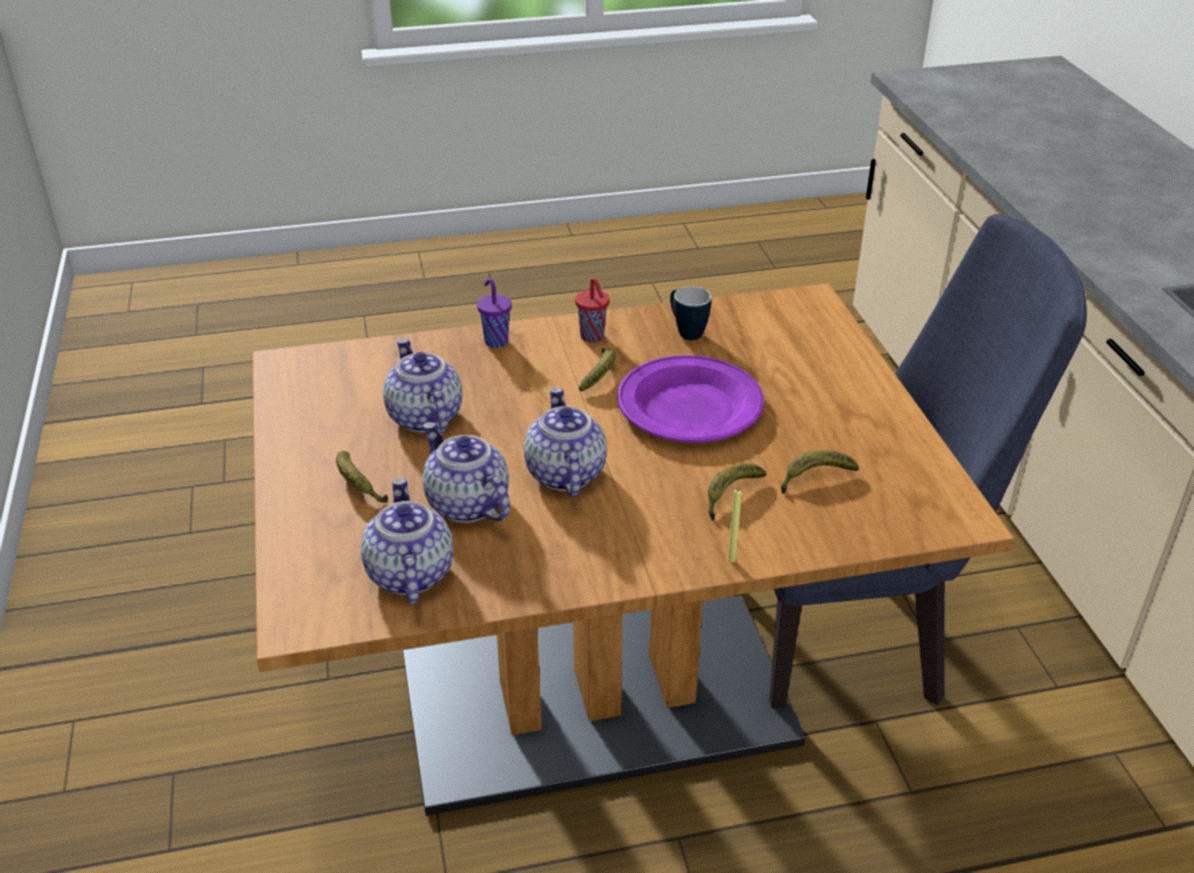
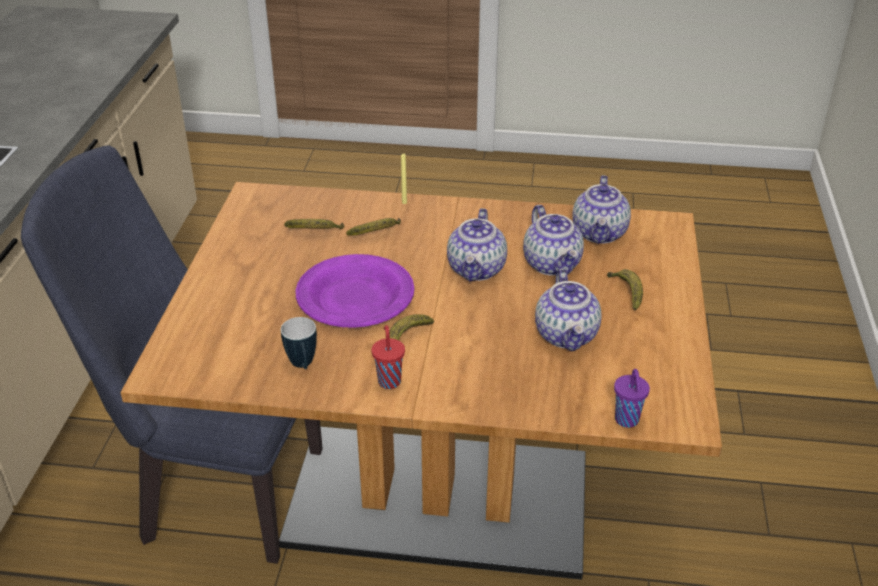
camera: 160 degrees left, 0 degrees up
(495, 341) = (480, 399): purple cup -> purple cup (627, 421)

